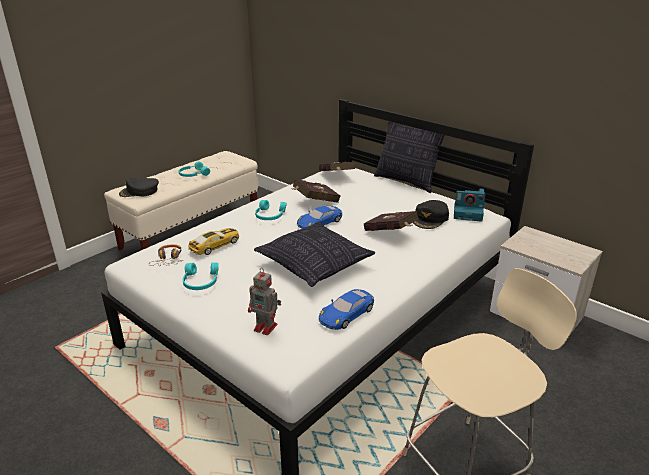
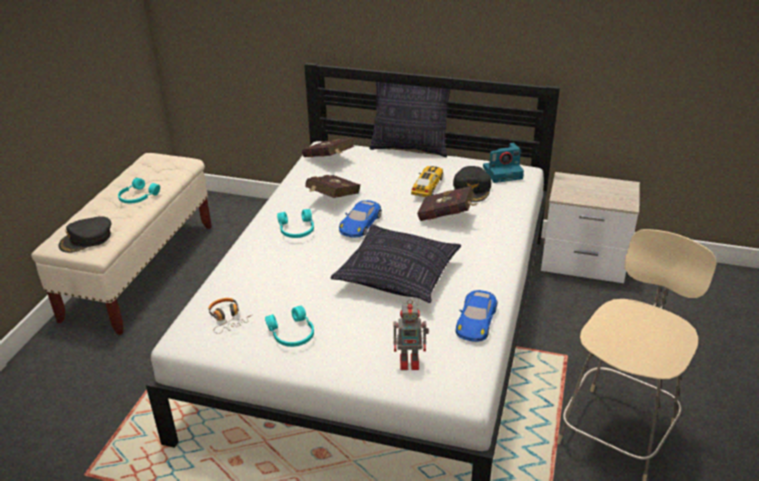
camera: 25 degrees left, 5 degrees up
(215, 245) = (267, 285): toy car -> toy car (427, 186)

